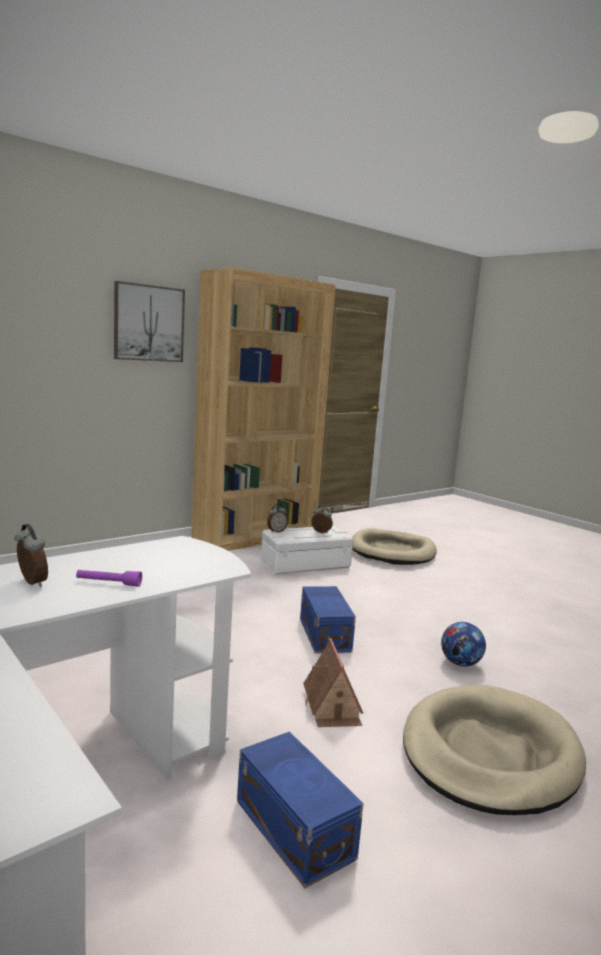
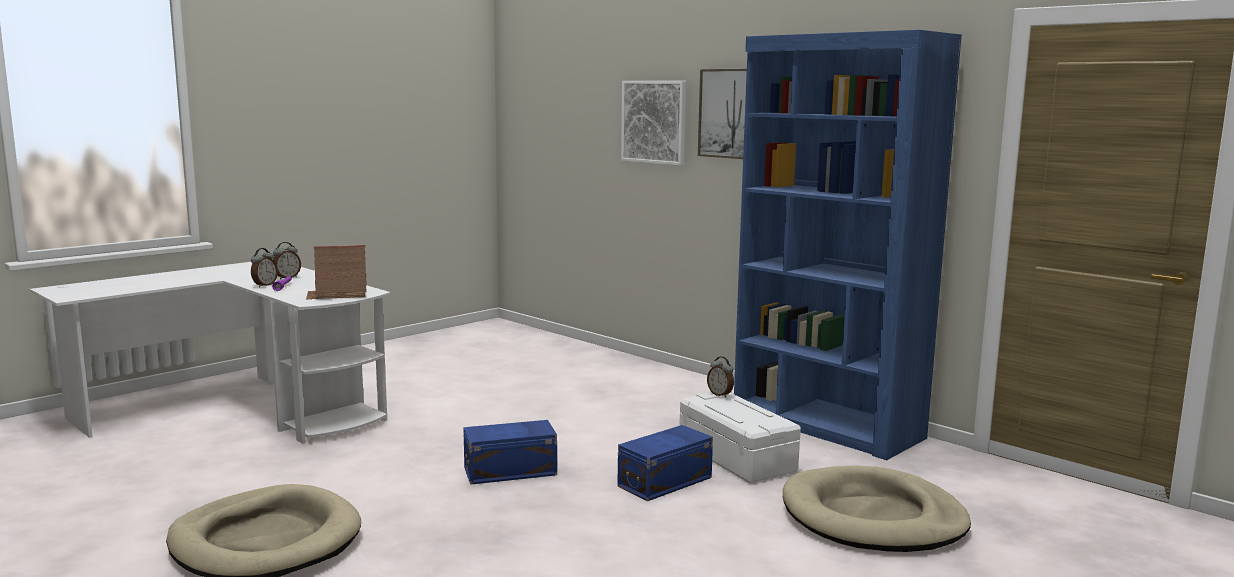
camera: 85 degrees right, 0 degrees up
(55, 326) = (654, 122): none -> picture
(256, 536) = (826, 425): brown bookcase -> blue bookcase
(294, 826) = (213, 466): blue storage box -> blue storage box (667, 482)
(320, 532) = (743, 416): alarm clock -> alarm clock (264, 285)
(332, 706) = (361, 476): toy house -> toy house (338, 294)
(460, 663) = (450, 543): football -> none

